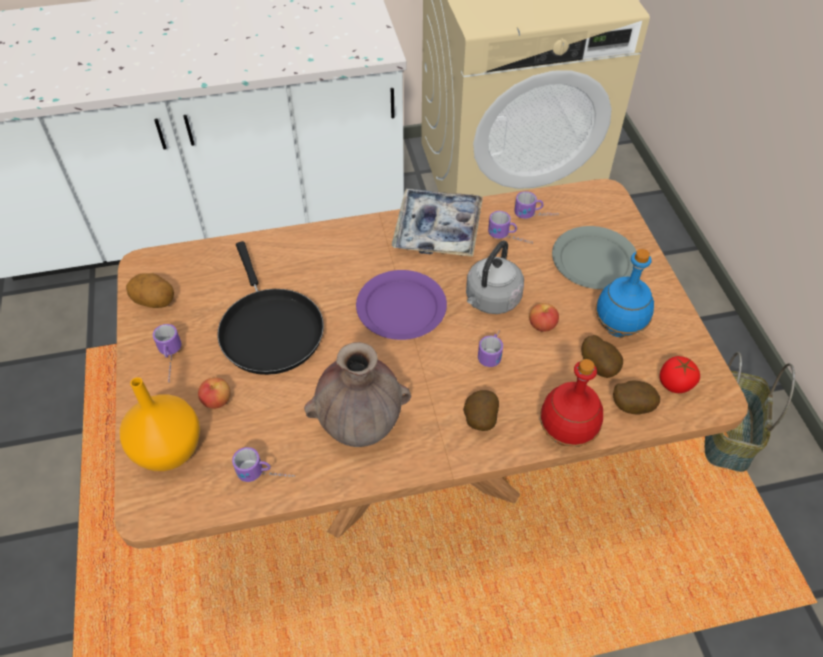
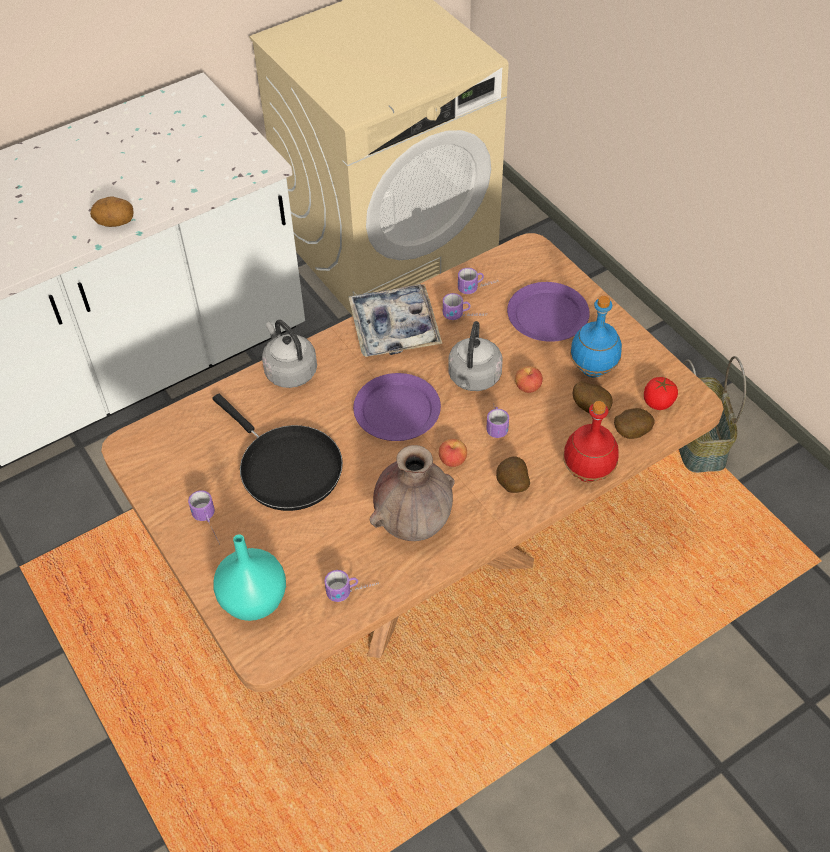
camera: 20 degrees left, 0 degrees up
(155, 301) = (160, 476): potato -> potato (115, 223)
(170, 449) = (254, 599): orange vase -> turquoise vase
(217, 400) = (273, 545): apple -> apple (452, 460)
(320, 240) = (289, 370): none -> grey kettle
(595, 260) = (548, 314): grey plate -> purple plate

